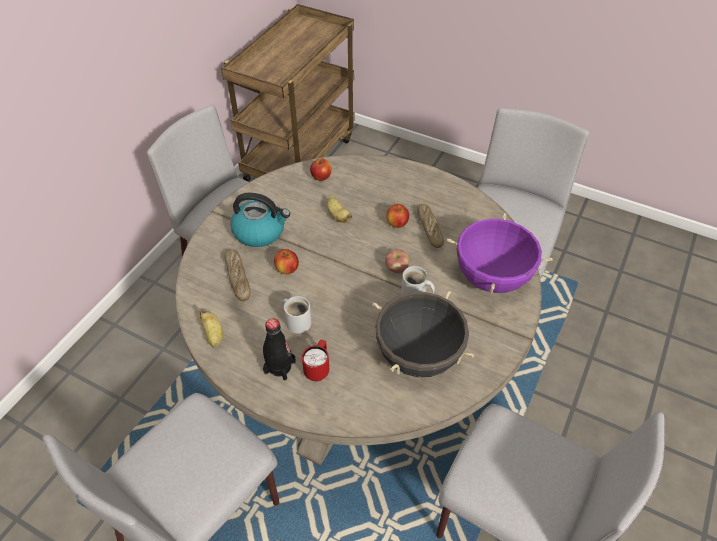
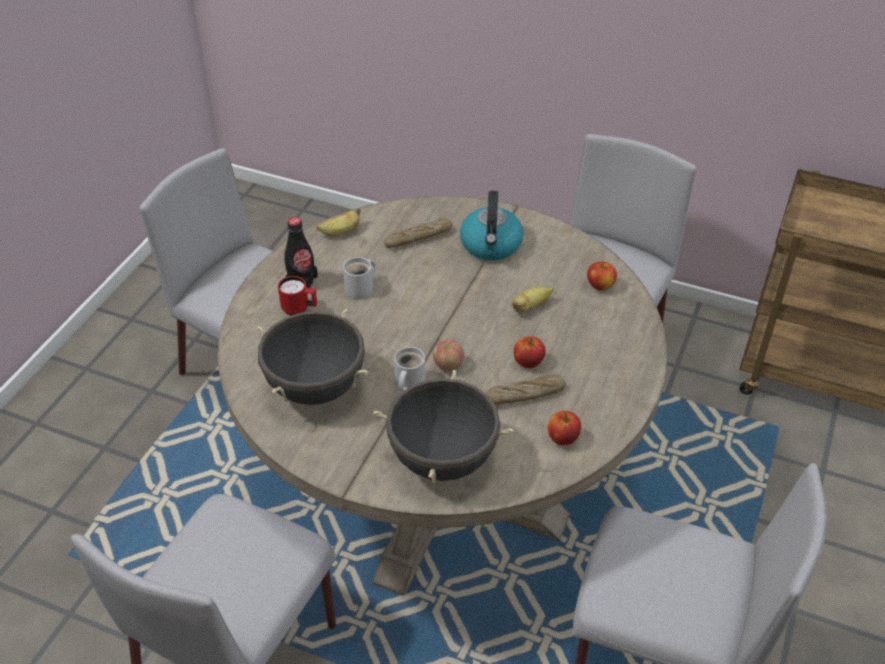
camera: 85 degrees right, 5 degrees down
(287, 269) = (435, 273): apple -> apple (562, 438)
(492, 278) = (442, 460): purple cooking pot -> black cooking pot

